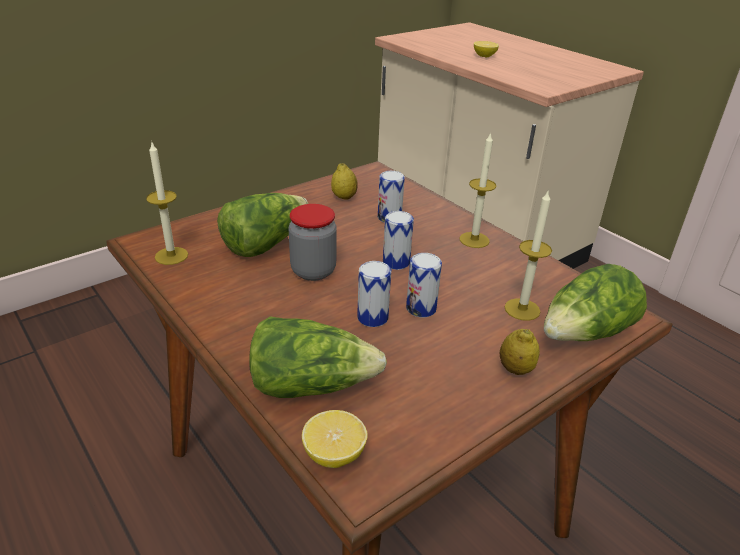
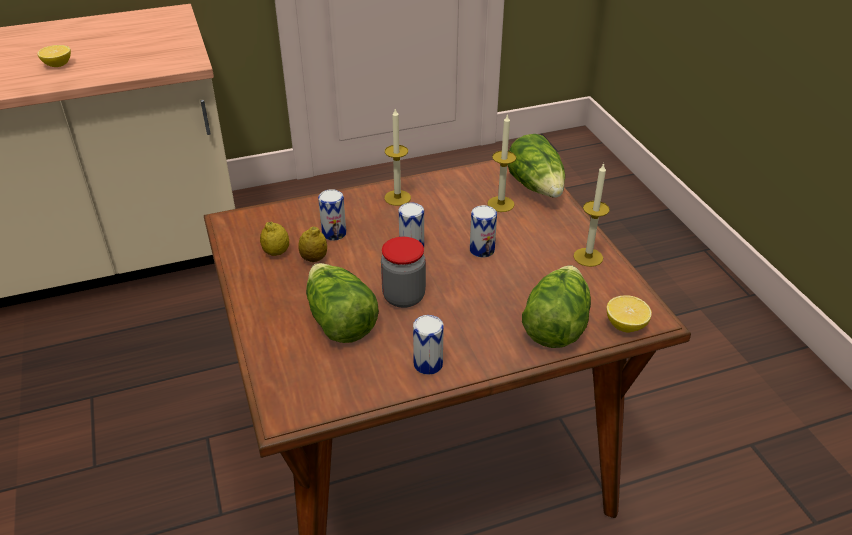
camera: 70 degrees left, 5 degrees up
(171, 256) = (329, 391): candle -> candle (588, 257)
(372, 317) = (484, 277): can -> can (428, 364)
(515, 369) = (563, 227): lemon -> lemon (314, 259)

